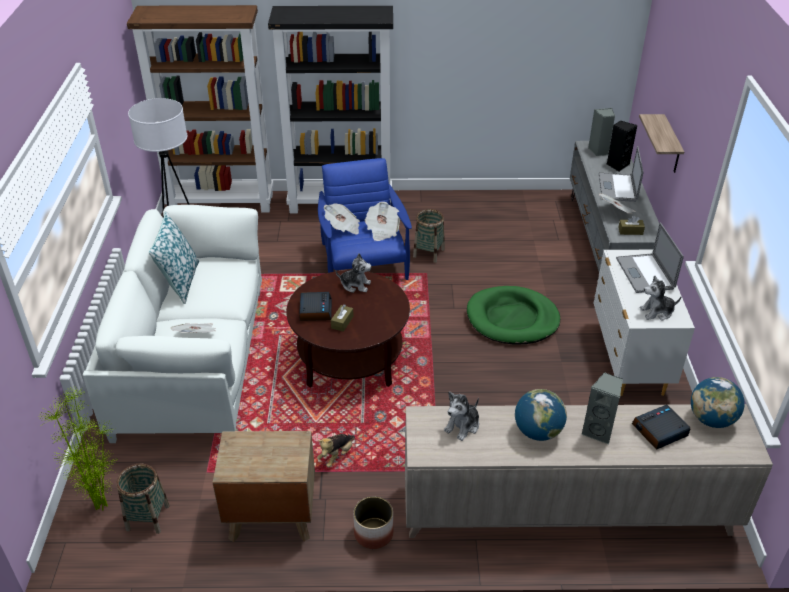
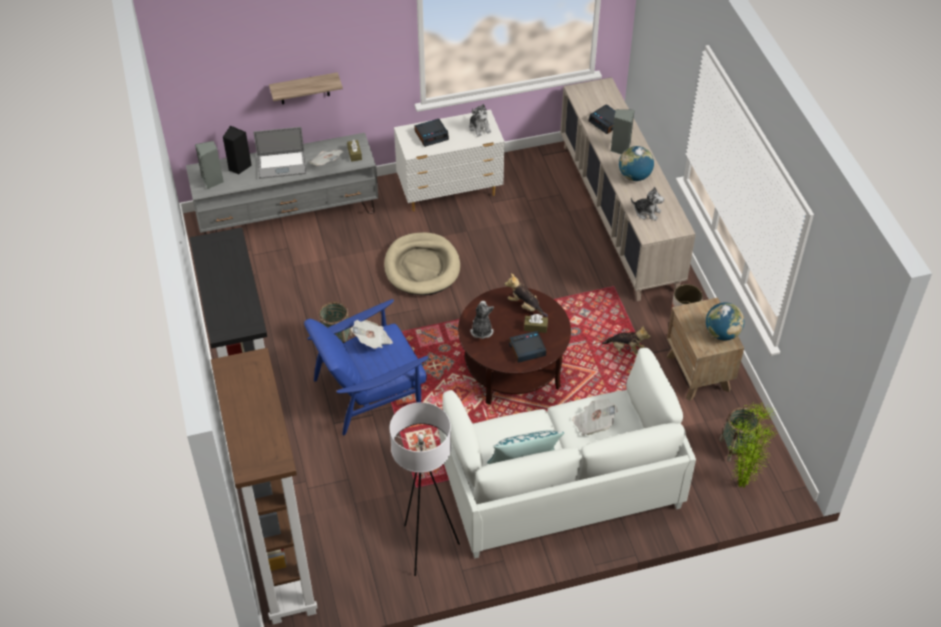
camera: 105 degrees left, 10 degrees up
(343, 227) = (376, 373): newspaper -> none
(375, 321) = (525, 306): none -> plush toy
(512, 319) = (422, 267): green dog bed -> beige dog bed
(645, 273) = (431, 135): laptop -> alarm clock
(711, 419) = (585, 100): globe -> globe (722, 333)

